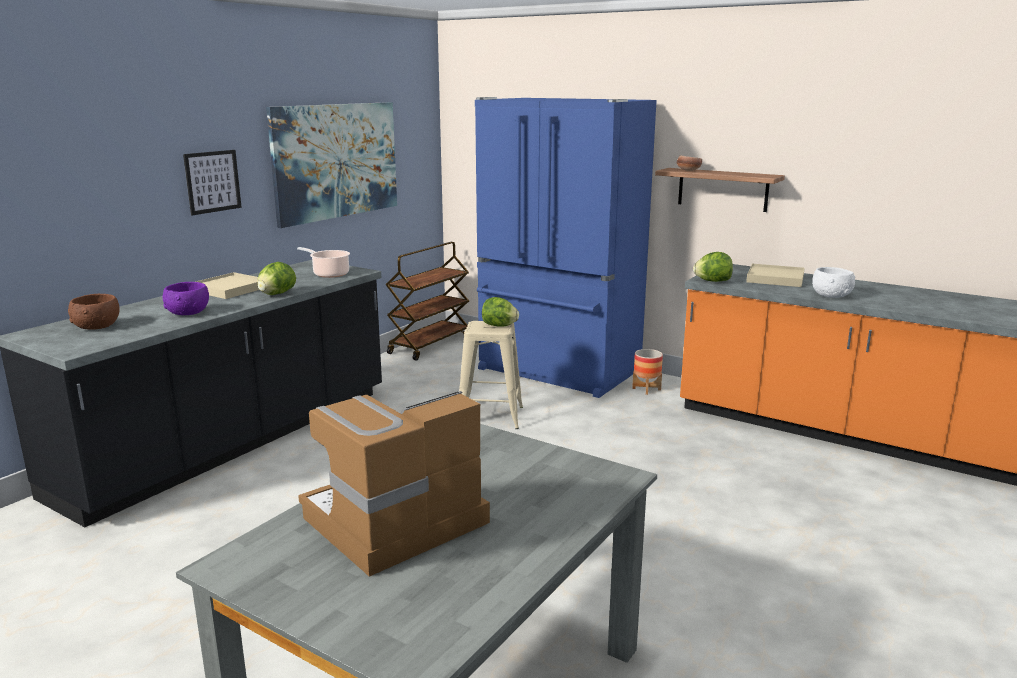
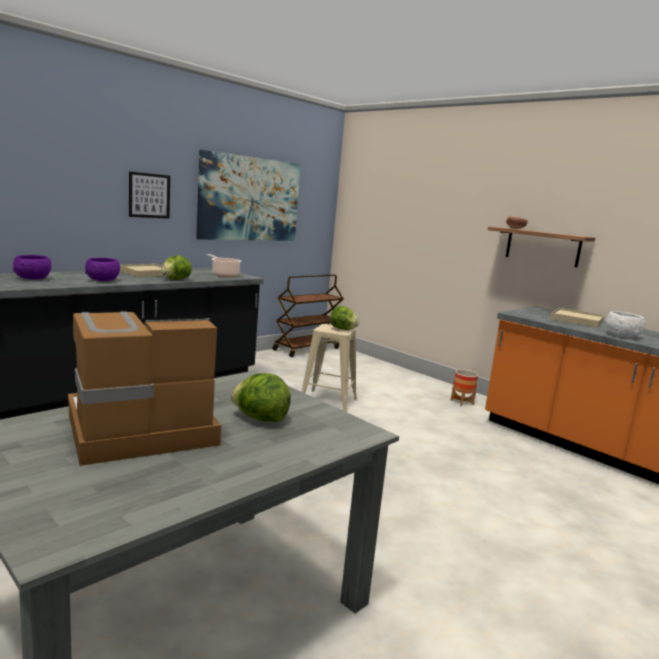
camera: 10 degrees right, 5 degrees down
(97, 327) = (33, 278): brown bowl -> purple bowl
(557, 371) = (395, 379): blue fridge -> none
(712, 281) = (521, 315): lettuce -> lettuce (260, 419)

